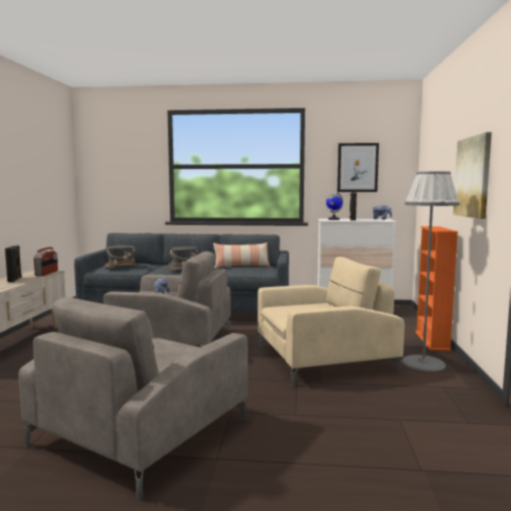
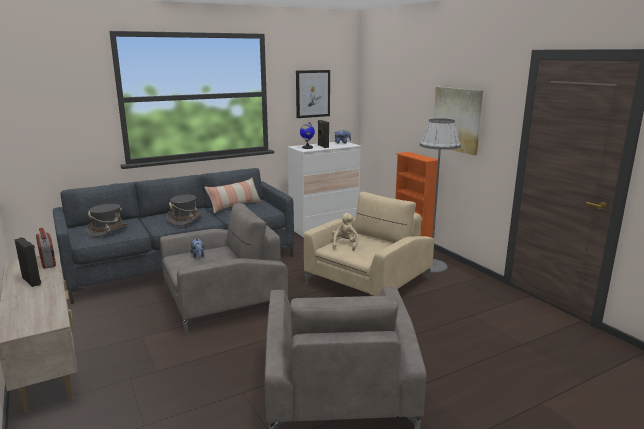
camera: 35 degrees left, 10 degrees up
(297, 309) = (345, 245): none -> beige plush toy

